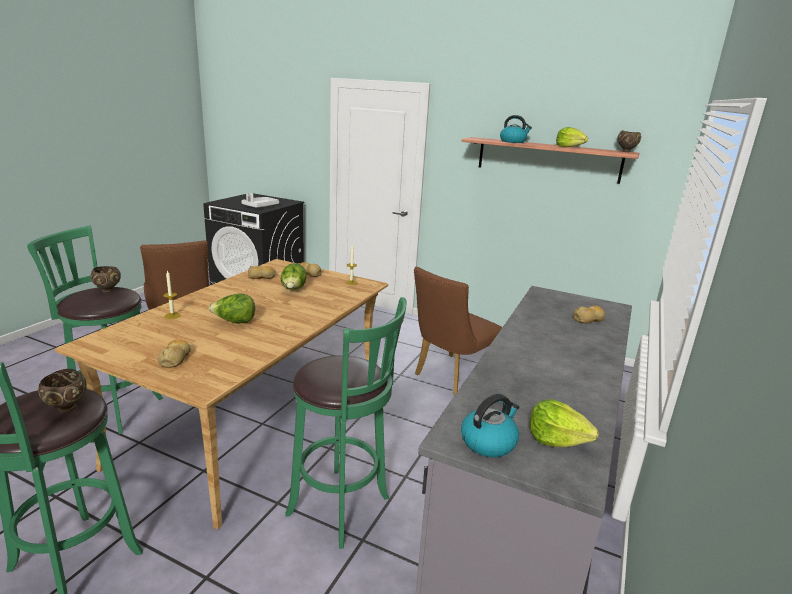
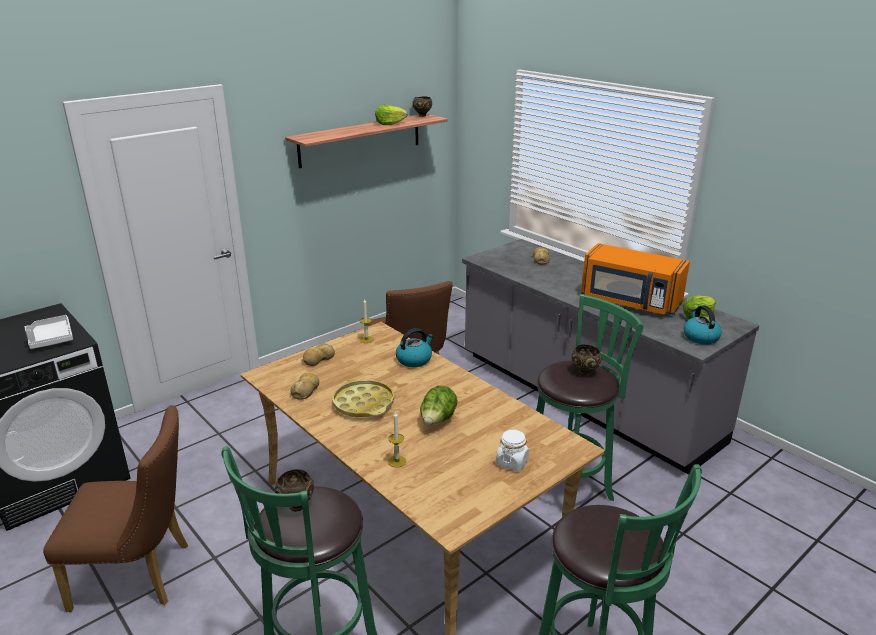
camera: 65 degrees left, 5 degrees up
(67, 409) = (615, 518): brown bowl -> brown bowl (585, 372)
(175, 358) = (512, 462): bread -> white jar
(251, 295) = (363, 404): none -> yellow tray
(293, 290) = (365, 375): lettuce -> none
(513, 142) = (341, 132): kettle -> kettle (414, 359)
(542, 380) = (630, 302): none -> orange microwave

